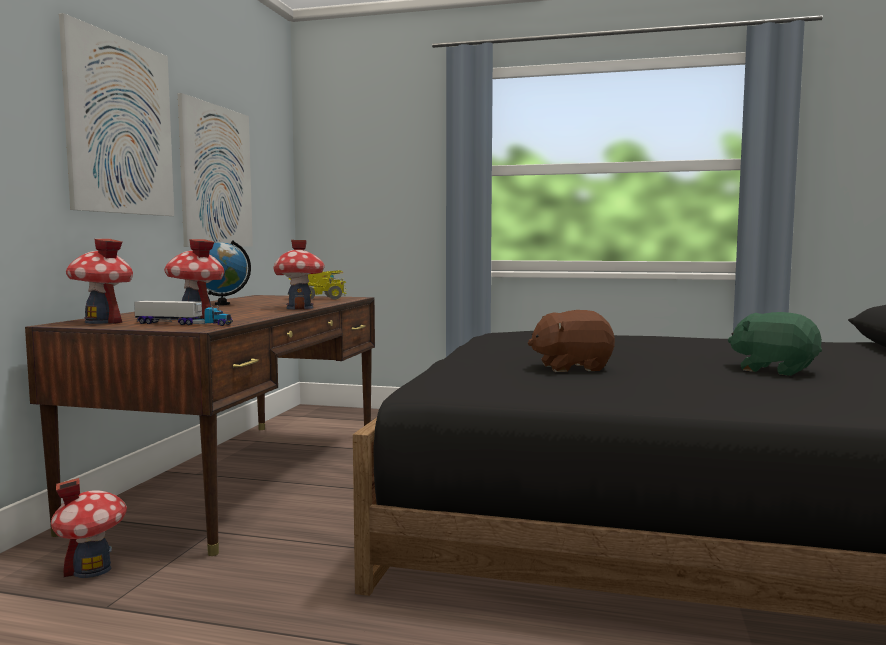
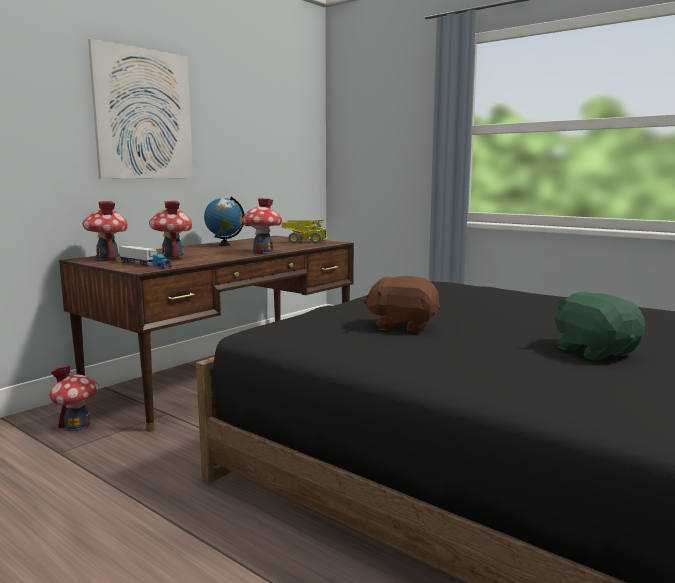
camera: 25 degrees right, 5 degrees up
(216, 176) = (238, 144): picture -> none

